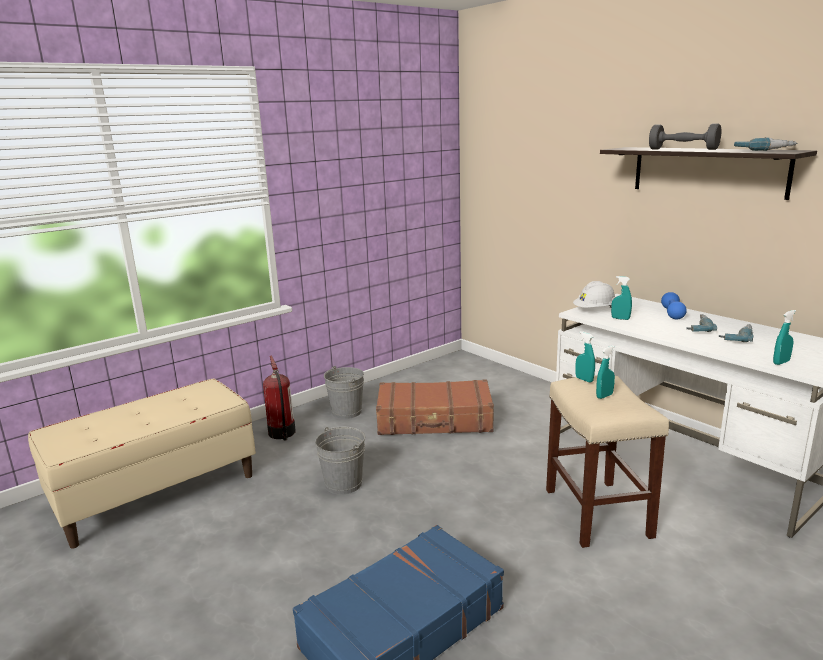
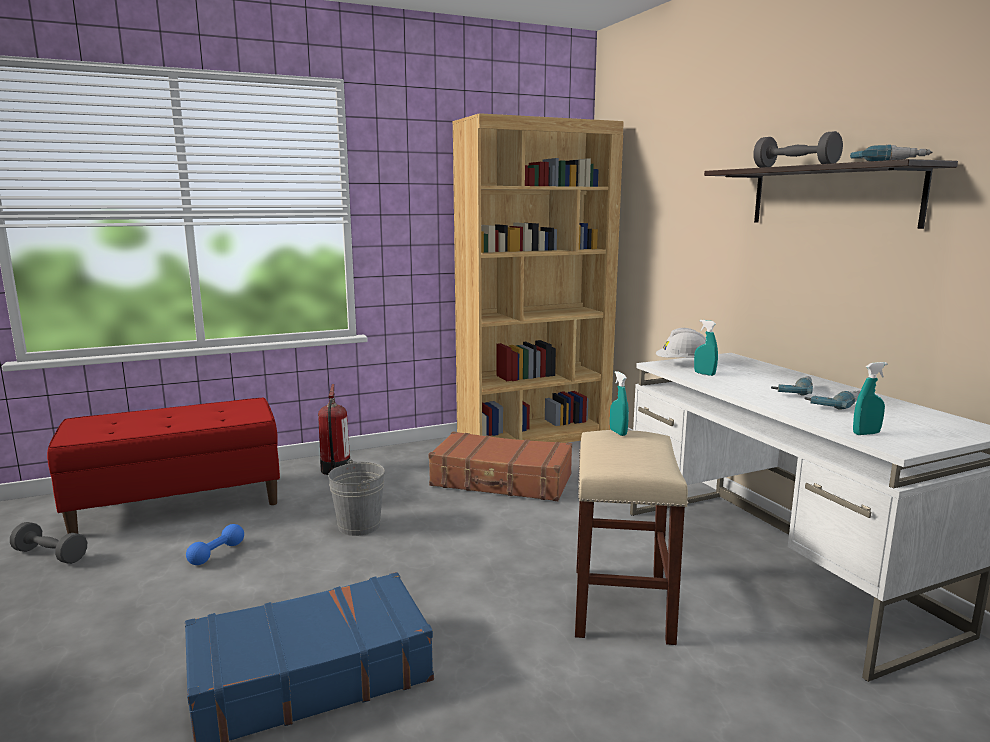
camera: 15 degrees right, 5 degrees down
(66, 569) = (50, 555): none -> grey dumbbell
(157, 492) = (179, 504): beige bench -> red bench
(346, 412) = (414, 460): grey bucket -> none
(433, 373) = (534, 436): none -> brown bookcase
(604, 396) = (628, 451): turquoise spray bottle -> none
(672, 313) = (778, 375): blue dumbbell -> blue dumbbell (217, 554)

